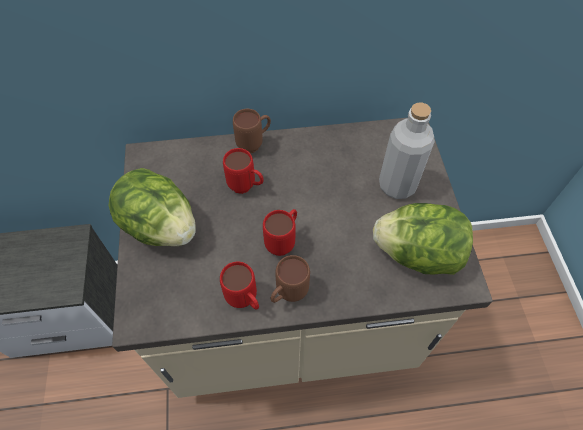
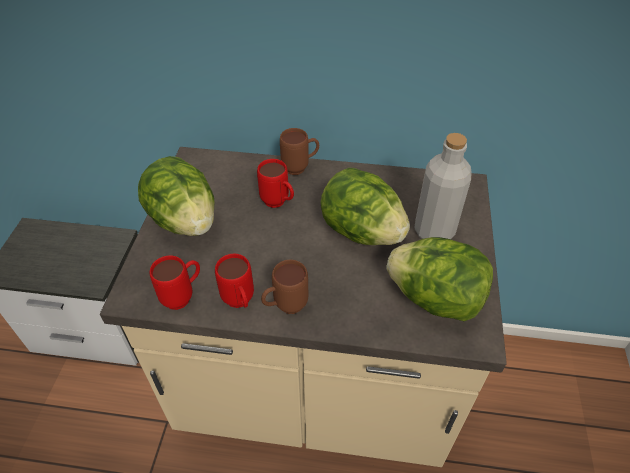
camera: 15 degrees right, 10 degrees down
(283, 241) = (298, 258): red mug -> red mug (183, 296)
(333, 200) = (361, 231): none -> lettuce

